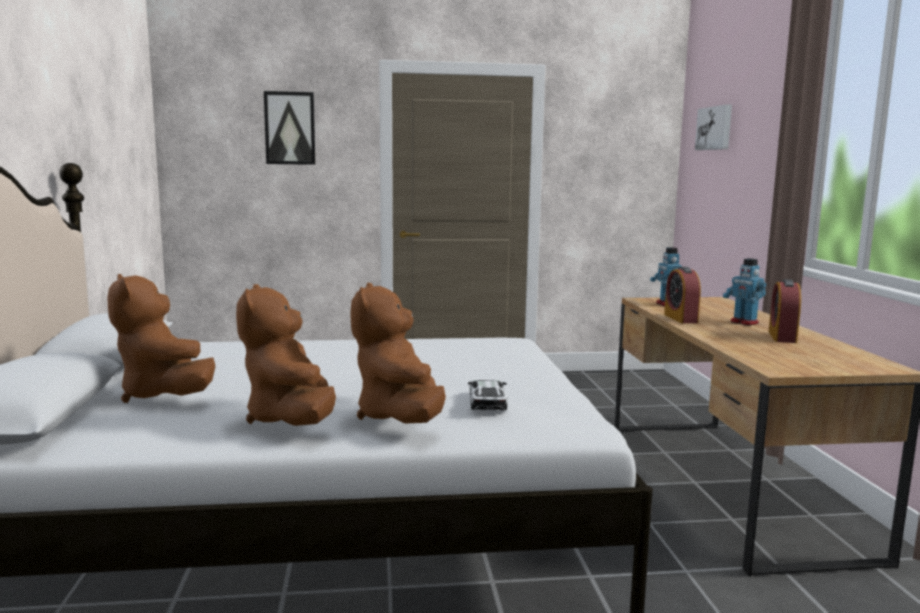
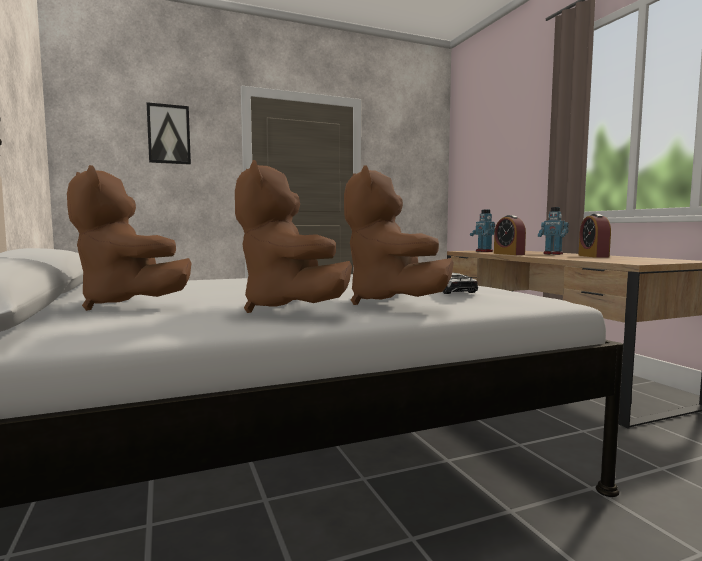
camera: 15 degrees left, 5 degrees down
(715, 128) = (481, 142): picture -> none

